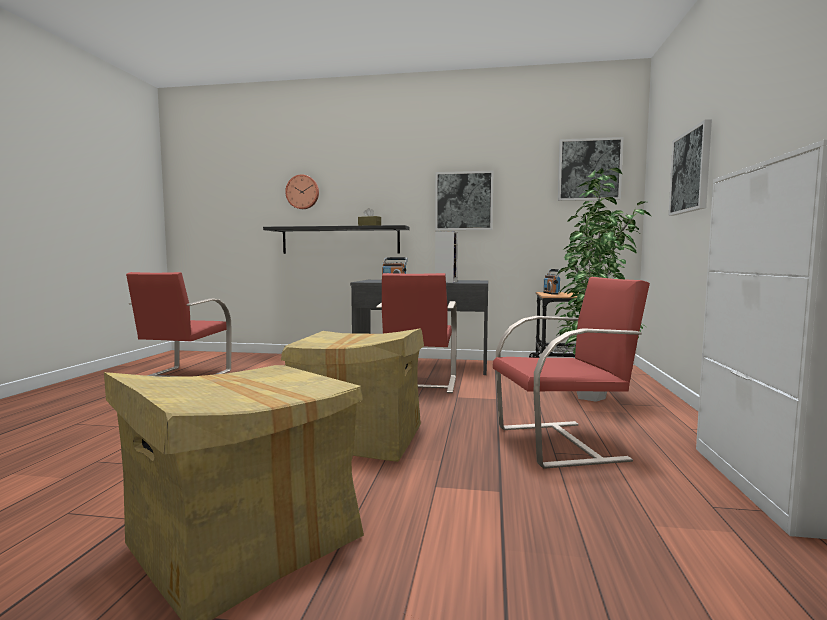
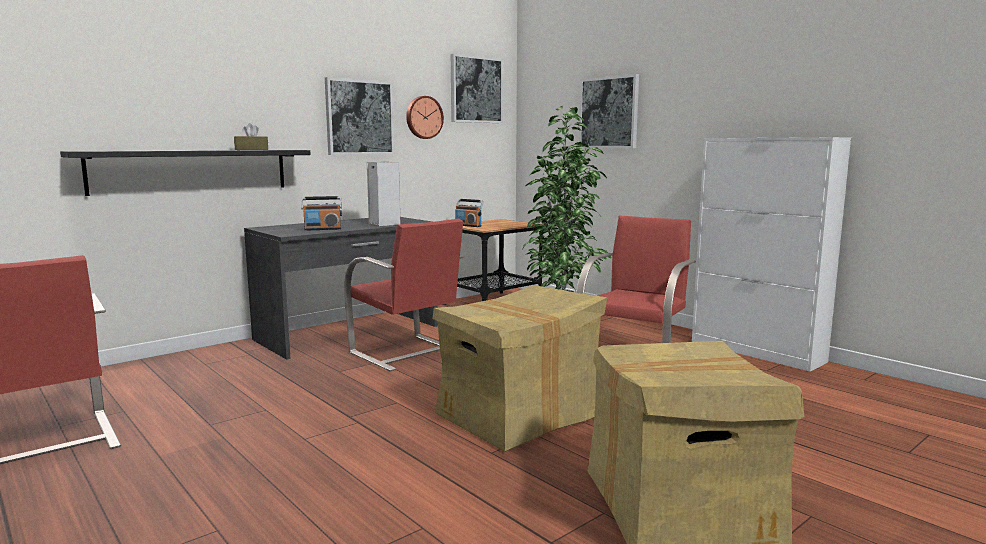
camera: 50 degrees left, 5 degrees up
(303, 192) = (116, 89): wall clock -> wall clock (423, 117)

